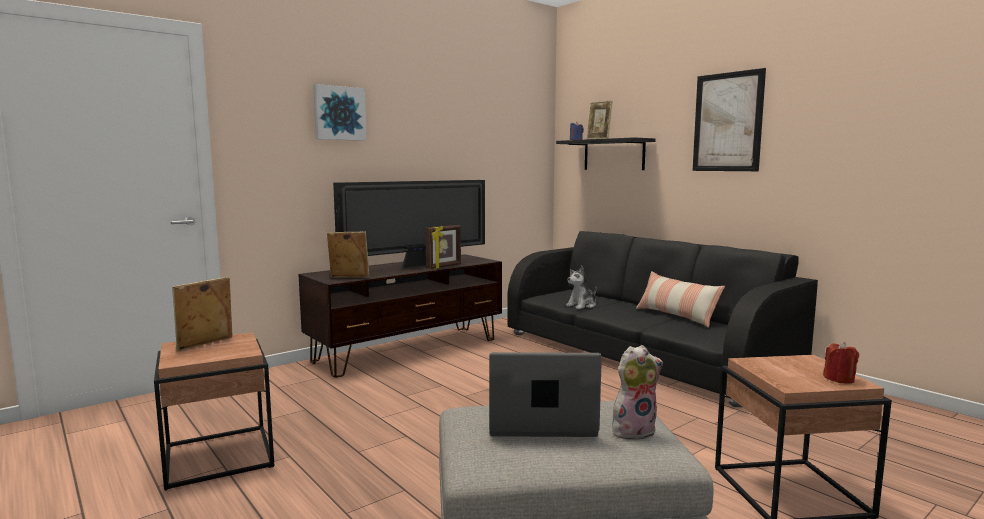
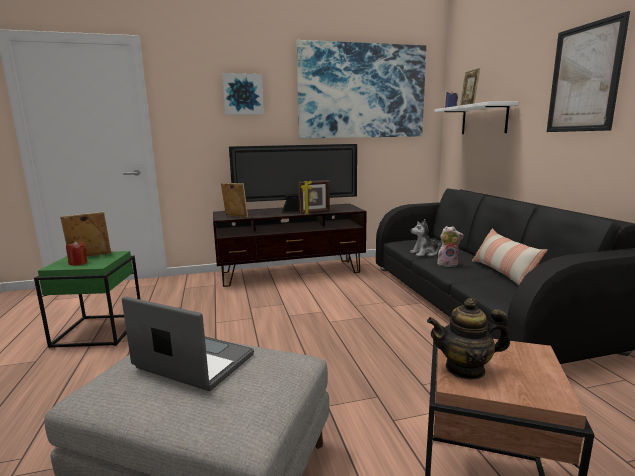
camera: 25 degrees right, 5 degrees up
(217, 457) = (98, 331): brown side table -> green side table
(474, 116) = (362, 91): none -> picture
(613, 155) = (484, 119): black shelf -> white shelf
(633, 430) = (250, 393): plush toy -> plush toy (448, 264)
(783, 377) = (465, 369): none -> teapot
(839, 379) = (536, 387): red candle -> red candle (78, 263)

